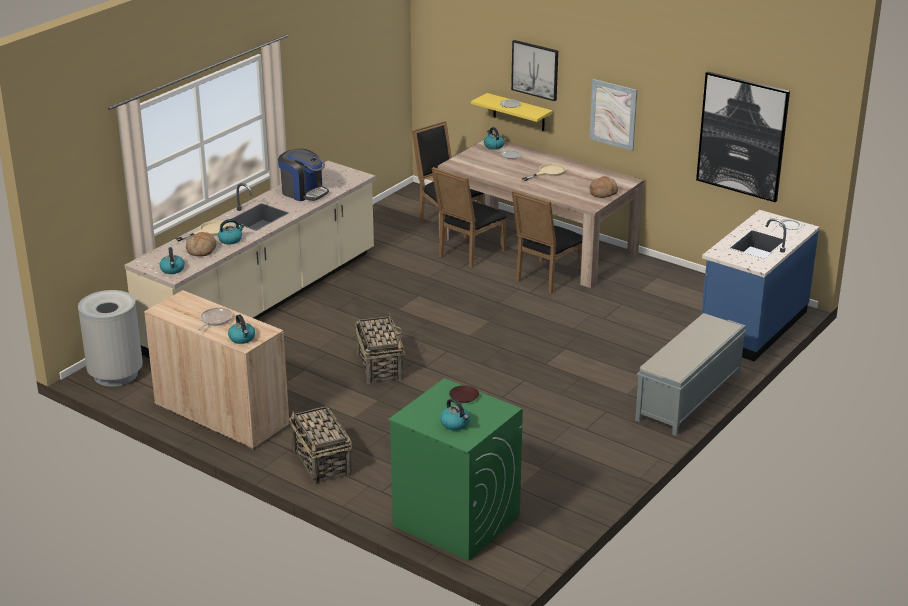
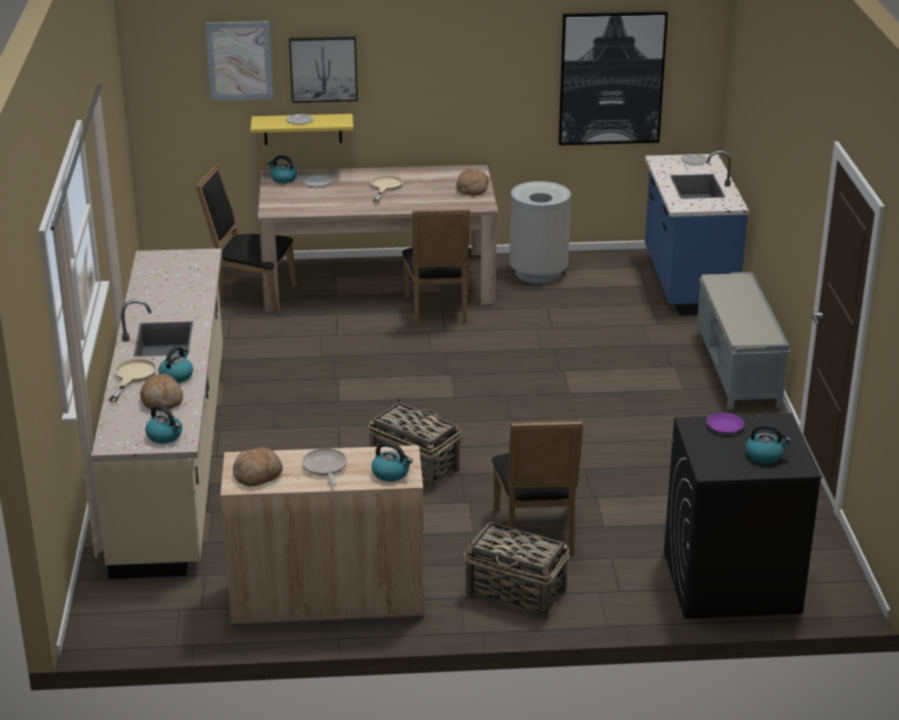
camera: 40 degrees left, 0 degrees up
(116, 374) = (124, 615): grey trash can -> grey trash can (538, 273)
(177, 309) = (258, 475): none -> bread
(303, 192) = (170, 294): coffee machine -> none
(455, 520) = (730, 582): green washing machine -> black washing machine
(463, 396) = (724, 426): brown plate -> purple plate
(468, 254) = (323, 317): black chair -> black chair (537, 534)
(613, 114) = (440, 96): picture -> picture (239, 60)

